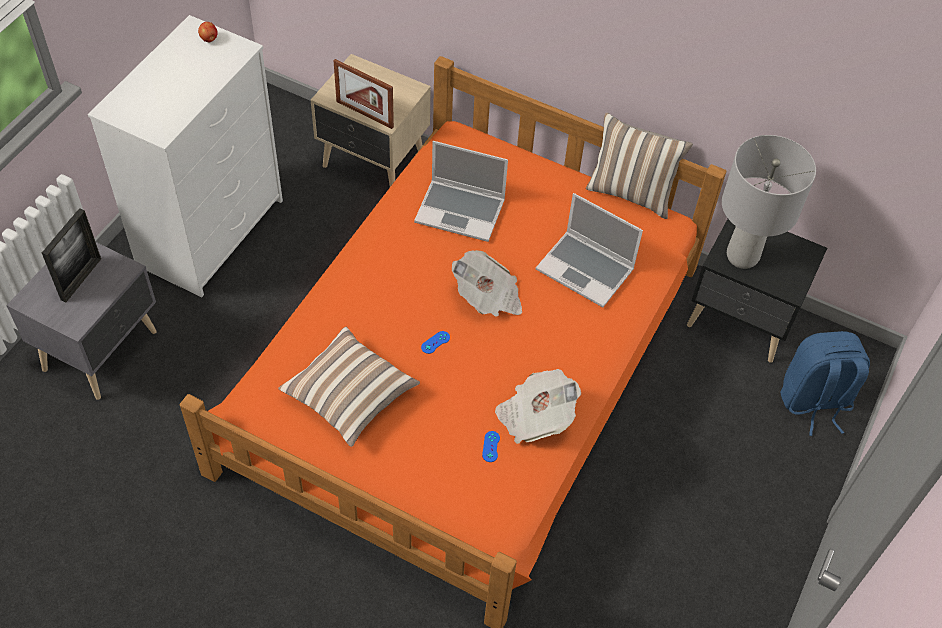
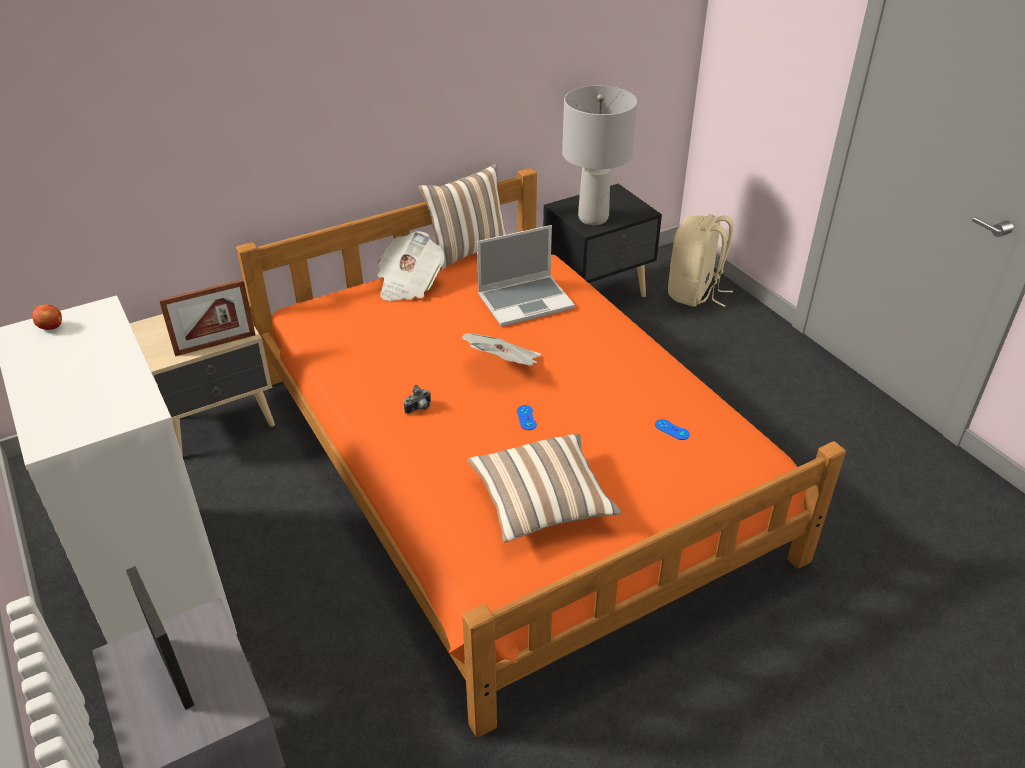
camera: 55 degrees left, 15 degrees down
(397, 271) = (419, 409): none -> camera
(461, 211) = (391, 342): laptop -> none
(535, 417) = (658, 390): newspaper -> newspaper (409, 284)
(814, 402) = (695, 293): blue backpack -> beige backpack

